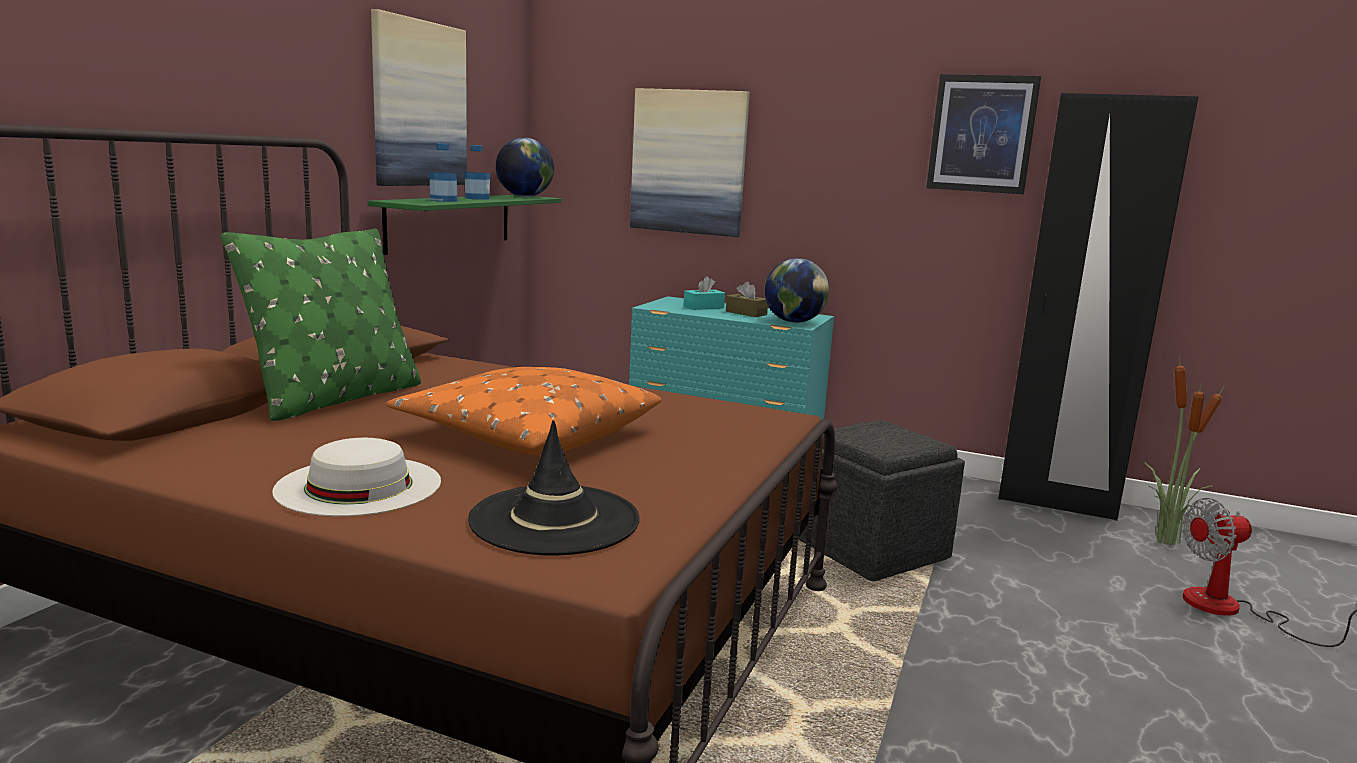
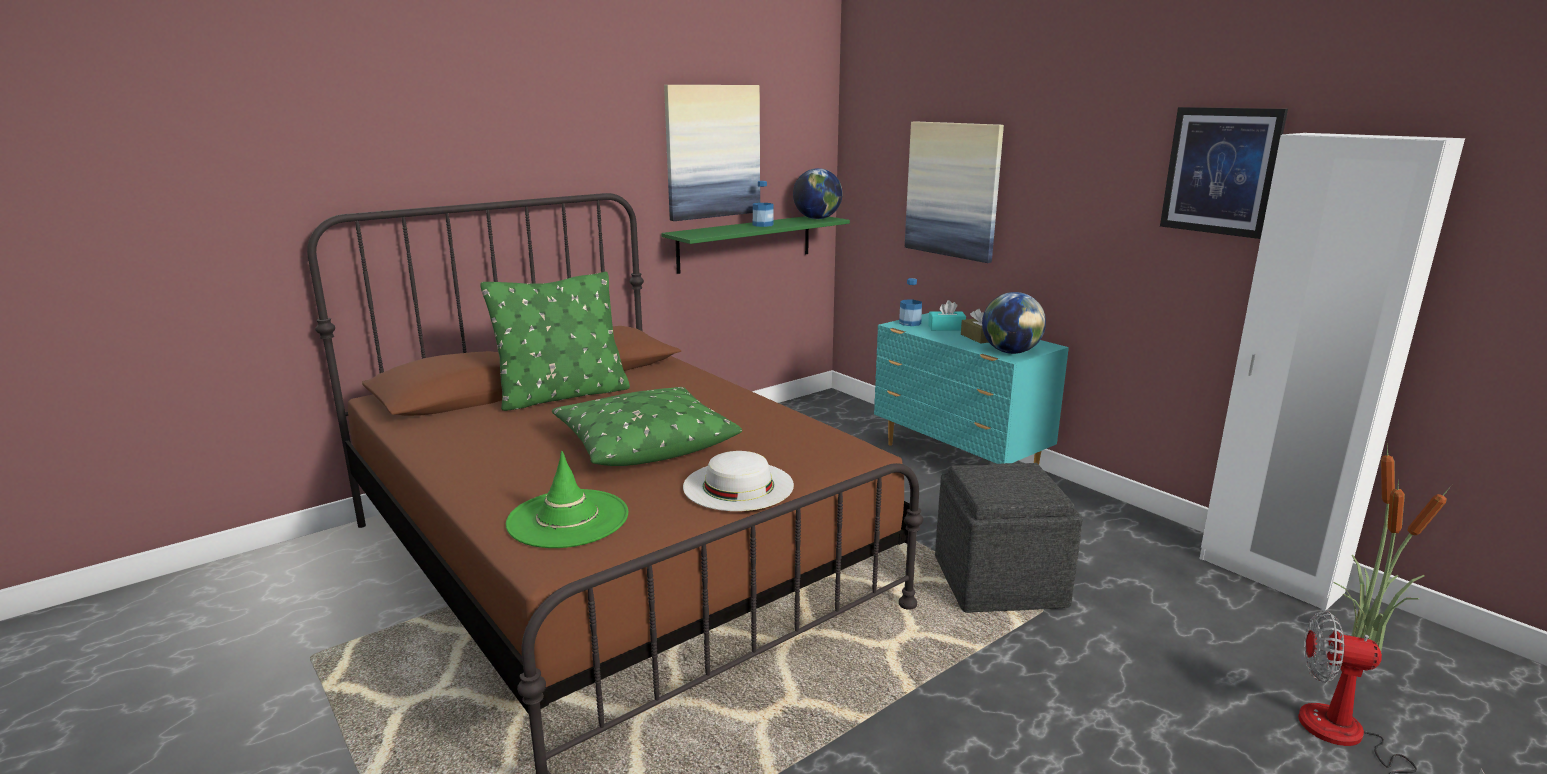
camera: 30 degrees right, 5 degrees up
(359, 485) = (492, 470): white hat -> white hat (738, 485)
(443, 200) = (723, 230): bottle -> bottle (910, 323)
(527, 434) = (644, 443): orange pillow -> green pillow
(554, 520) = (568, 519): black hat -> green hat
(1056, 502) = (1268, 576): black wardrobe -> white wardrobe

